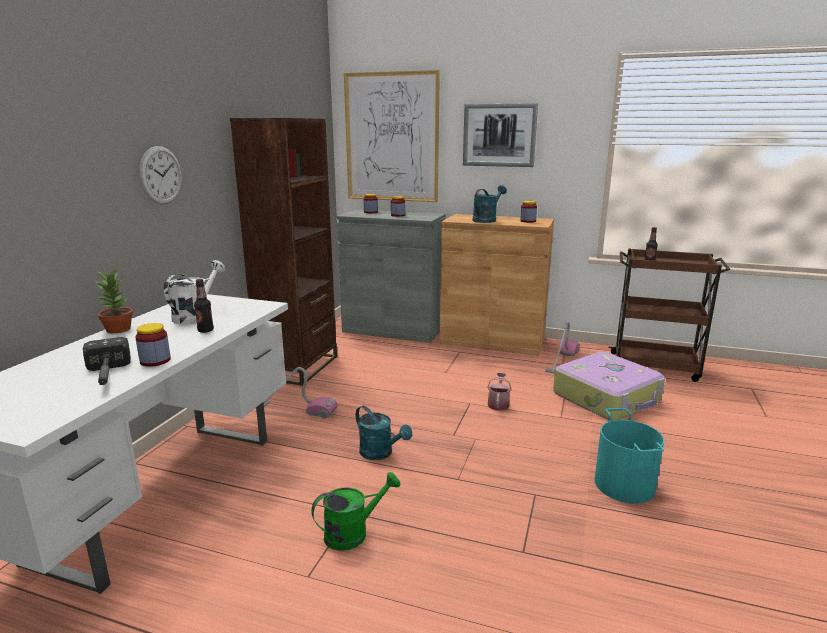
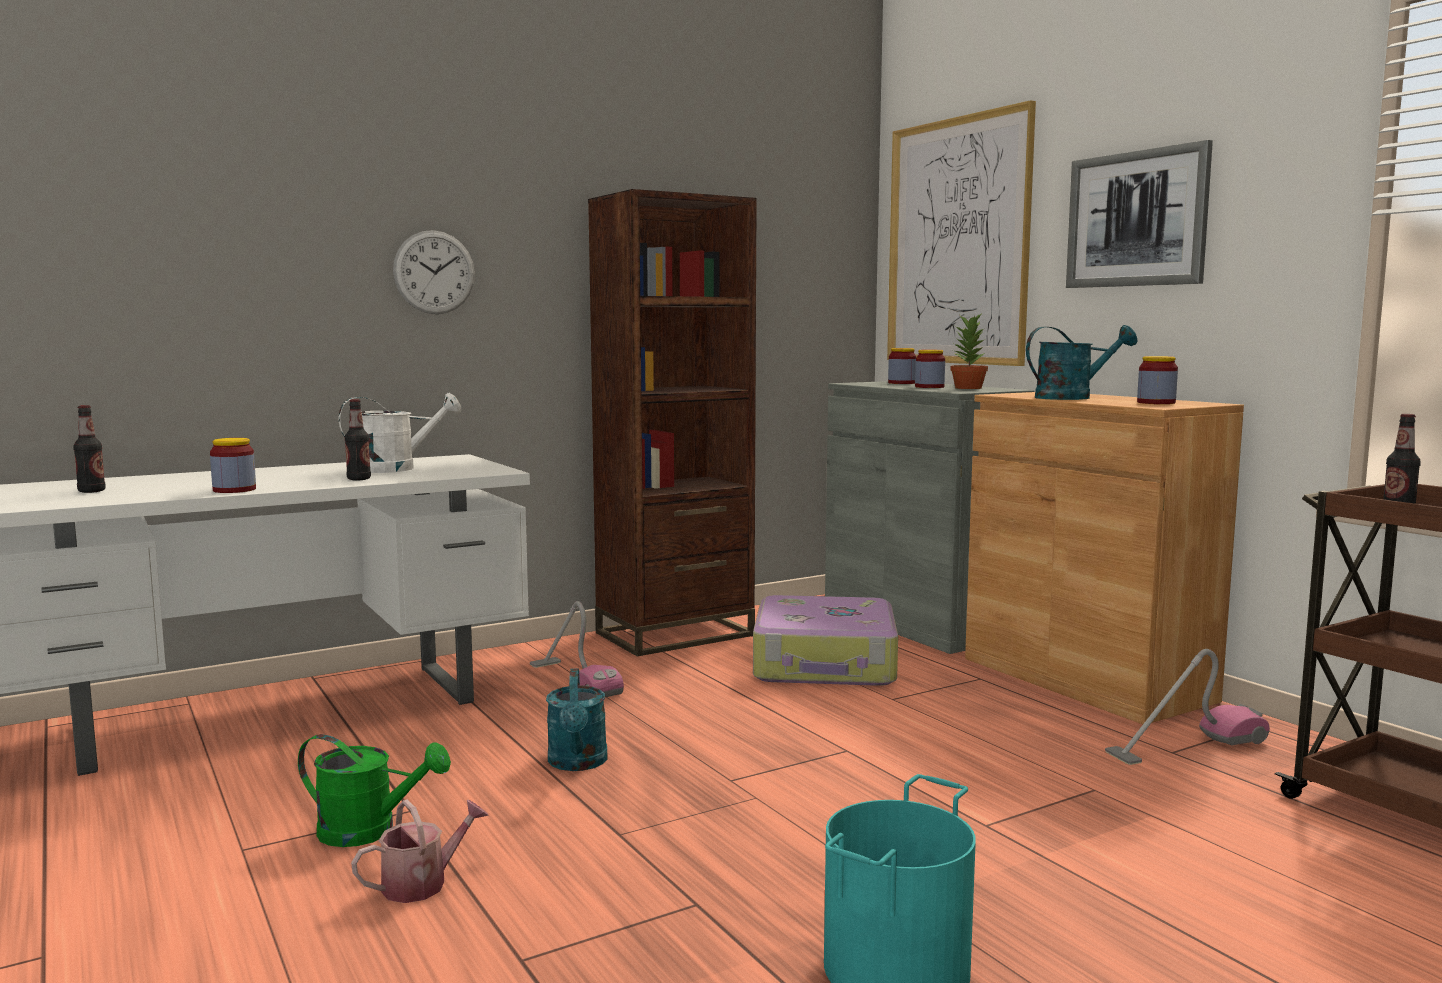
camera: 40 degrees right, 10 degrees down
(41, 391) = (91, 491): none -> bottle
(107, 377) = (162, 492): hammer -> none
(119, 329) = (294, 467): potted plant -> potted plant (969, 388)
(498, 403) = (899, 767): watering can -> watering can (423, 883)
(607, 398) = (1168, 832): suitcase -> suitcase (826, 664)

